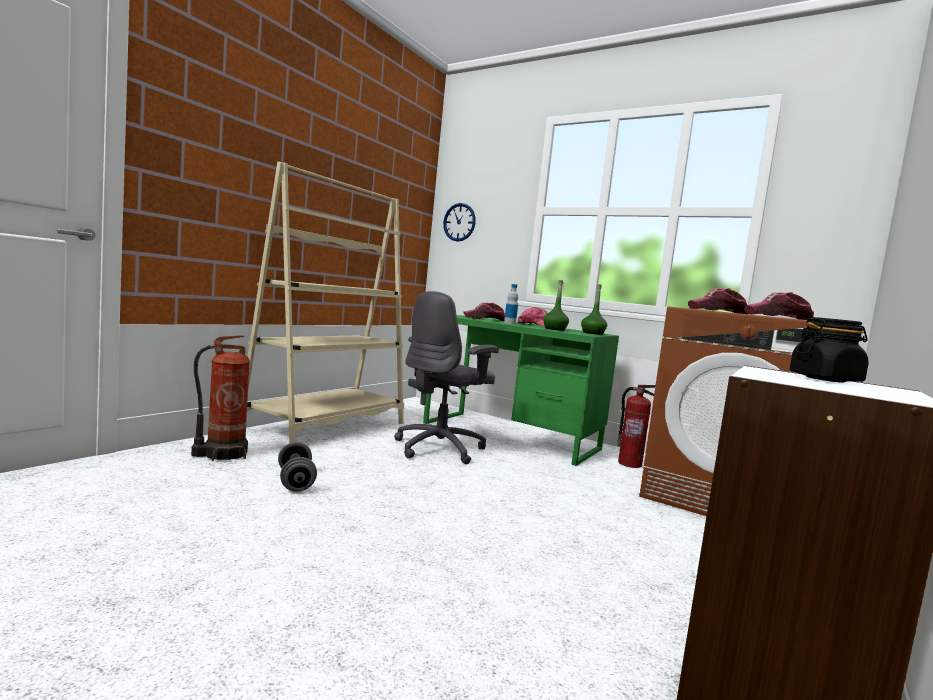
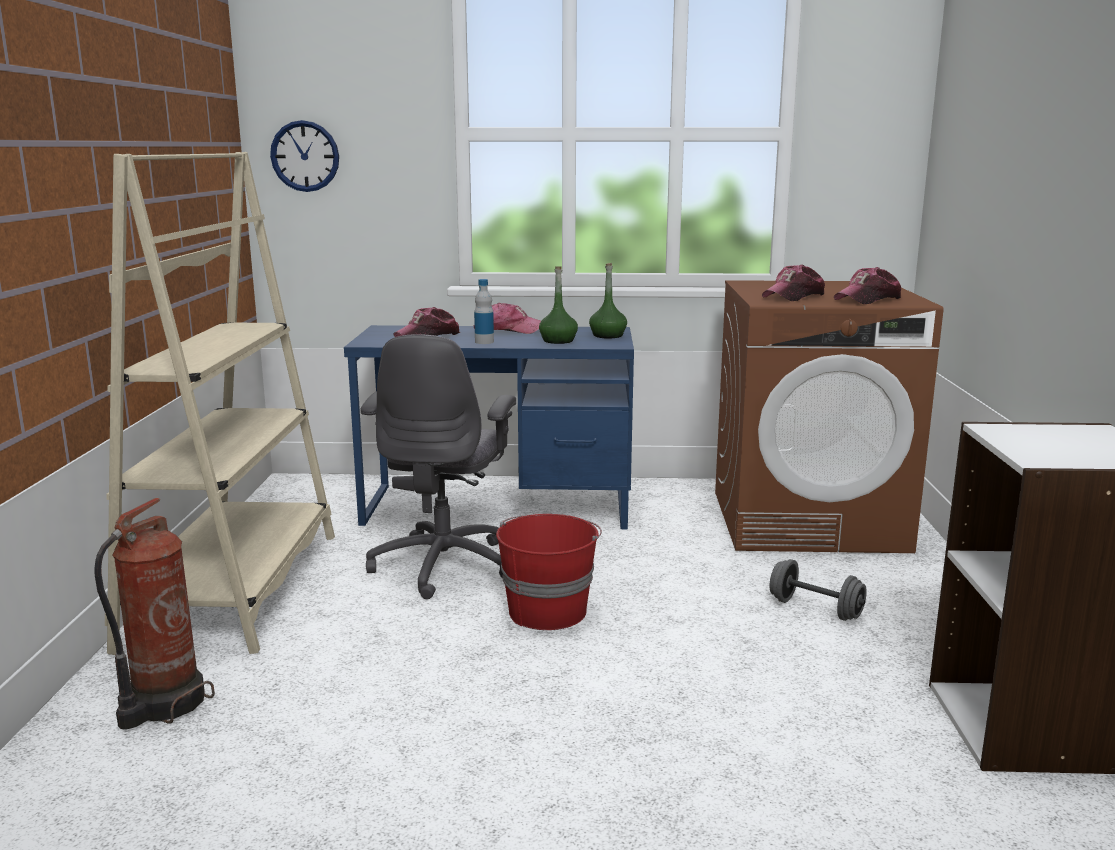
camera: 30 degrees left, 10 degrees up
(295, 481) = (345, 702): grey dumbbell -> grey dumbbell (815, 609)
(465, 483) = (547, 610): none -> red bucket
(510, 436) = (498, 507): green desk -> blue desk
(630, 464) = (676, 502): fire extinguisher -> none
(825, 379) = (1053, 434): black jar -> none

